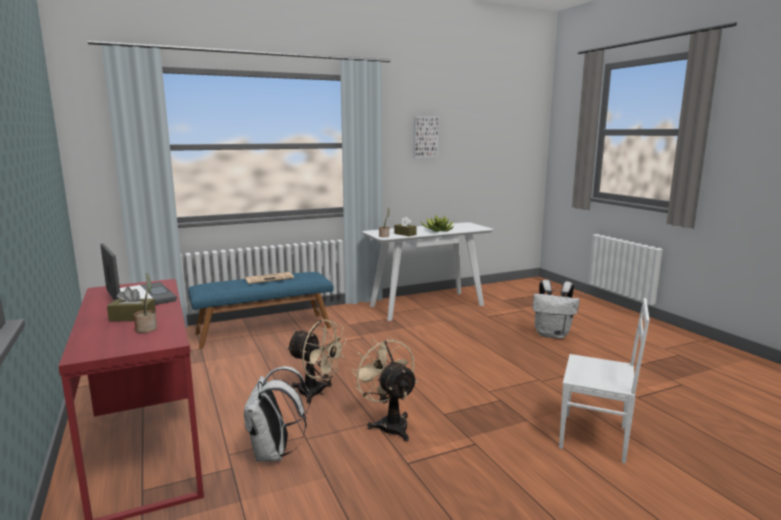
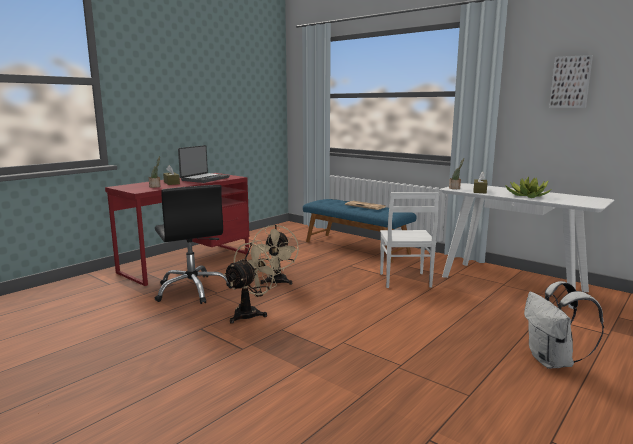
camera: 65 degrees right, 0 degrees up
(274, 453) = (193, 290): white backpack -> black office chair
(594, 438) = (292, 409): white chair -> white chair (404, 280)

